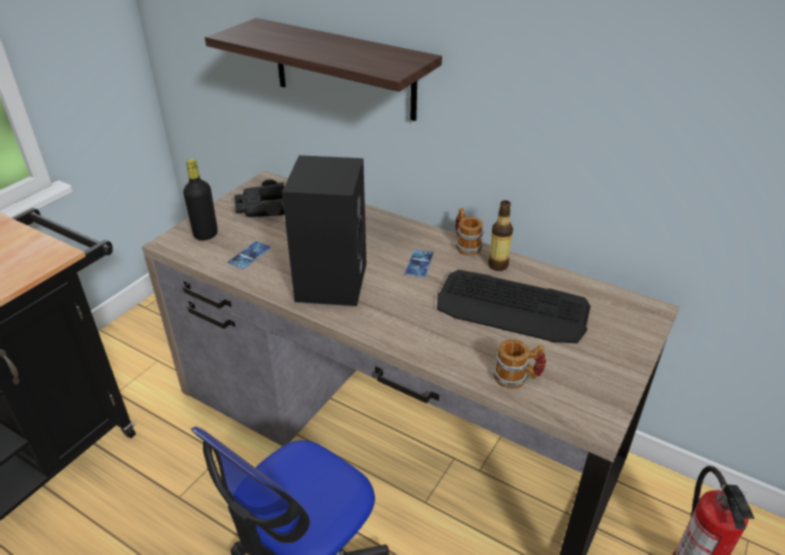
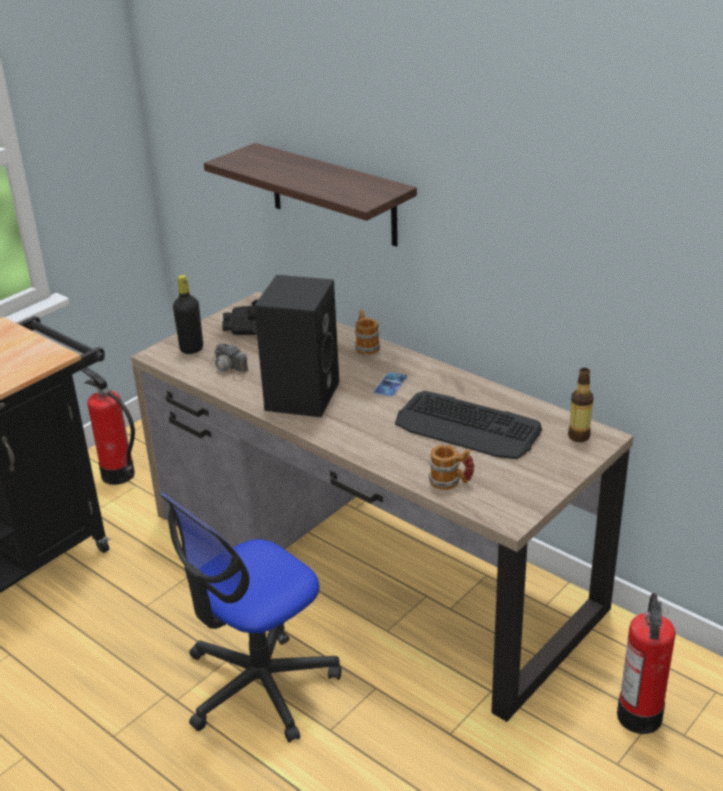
camera: 10 degrees right, 5 degrees down
(138, 350) = (118, 475): none -> fire extinguisher
(249, 255) = (230, 369): phone -> camera
(465, 245) = (441, 371): mug -> mug (366, 346)
(498, 265) = (467, 390): bottle -> bottle (578, 436)

